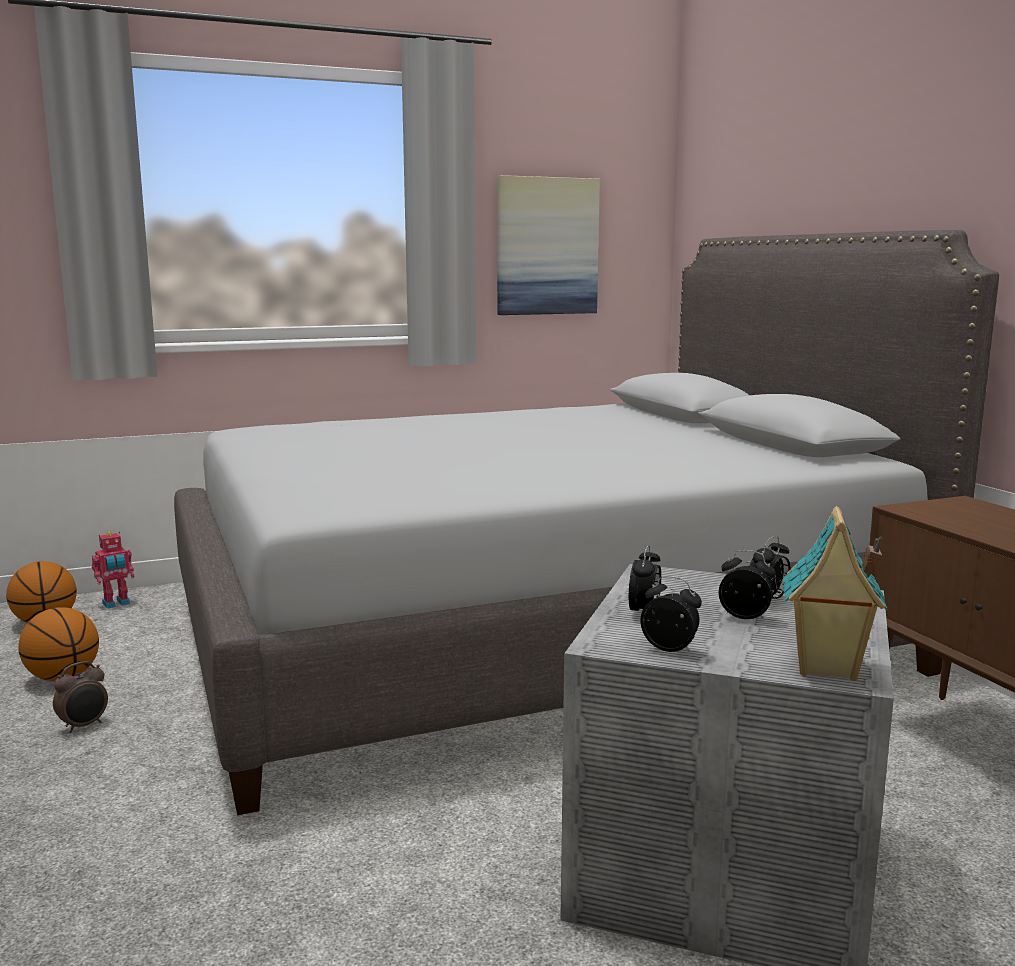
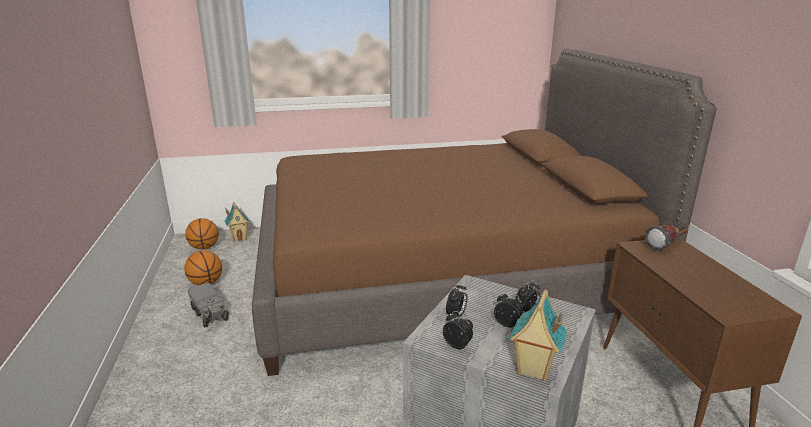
camera: 10 degrees right, 10 degrees up
(84, 726) = (210, 314): alarm clock -> toy truck
(116, 604) = (239, 238): toy robot -> toy house
(535, 635) = (441, 277): grey bed -> brown bed
(546, 246) = (473, 48): picture -> none
(956, 504) = (668, 244): none -> flashlight

